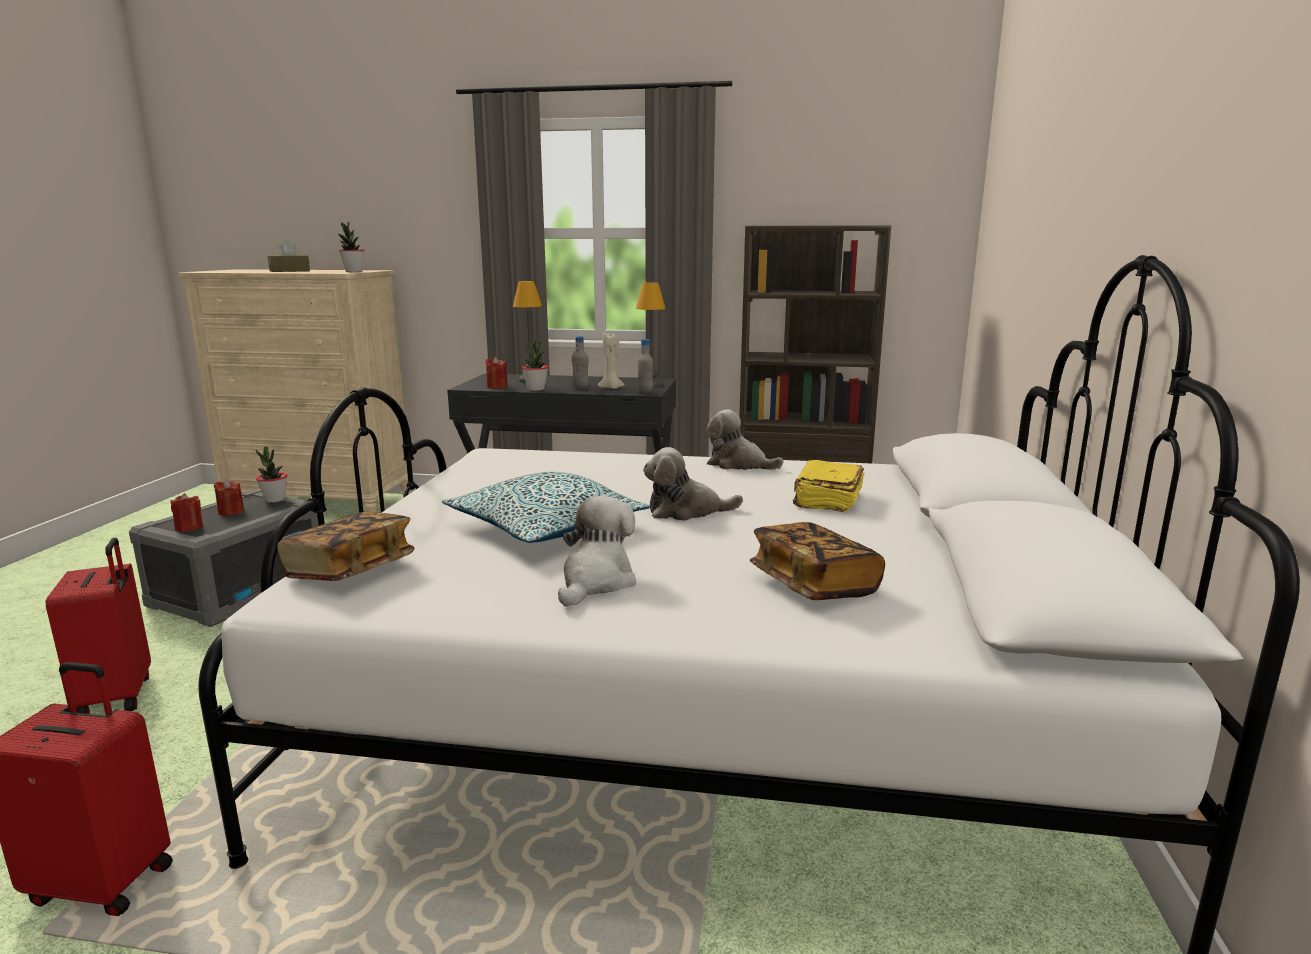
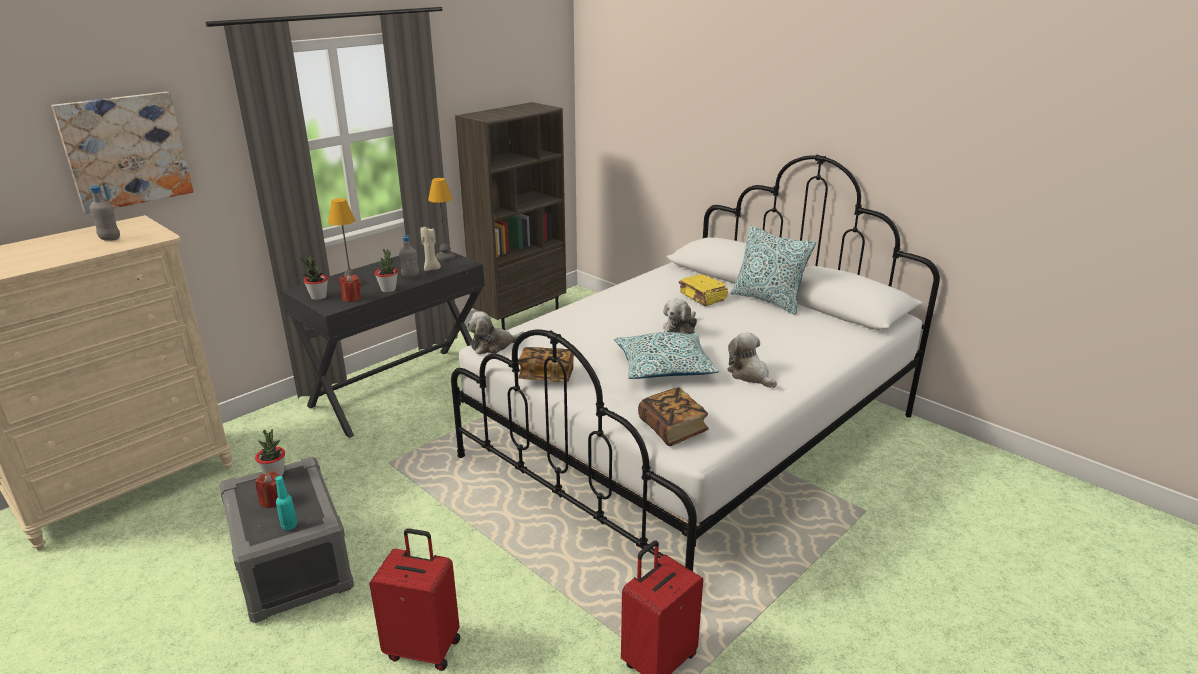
camera: 55 degrees left, 10 degrees up
(189, 528) = (289, 526): red candle -> turquoise bottle
(289, 271) = (62, 250): brown tissue box -> none
(354, 272) = (155, 232): potted plant -> potted plant (318, 297)
(390, 209) = (125, 151): none -> picture
(645, 392) = (462, 264): grey bottle -> grey bottle (110, 239)
(738, 464) = (620, 294): plush toy -> plush toy (493, 345)
(813, 585) = (797, 336): book -> book (546, 376)
(915, 537) = (768, 300): none -> pillow

